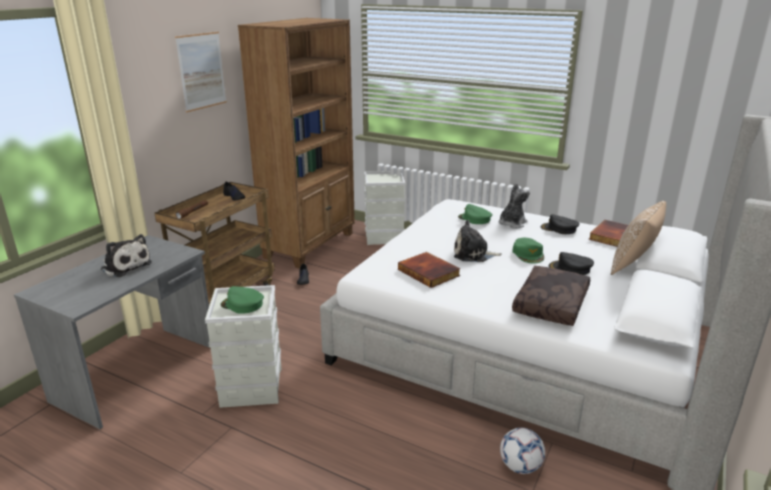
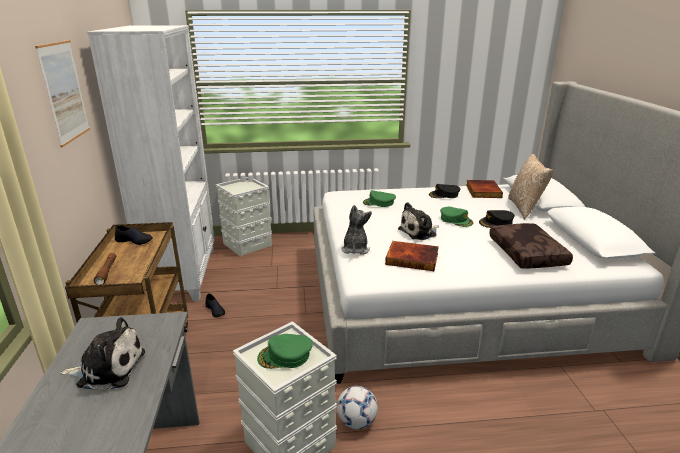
camera: 35 degrees left, 0 degrees up
(311, 245) = (184, 273): brown bookcase -> white bookcase
(511, 223) = (408, 199): plush toy -> plush toy (355, 249)
(520, 466) = (567, 395): football -> football (356, 422)

